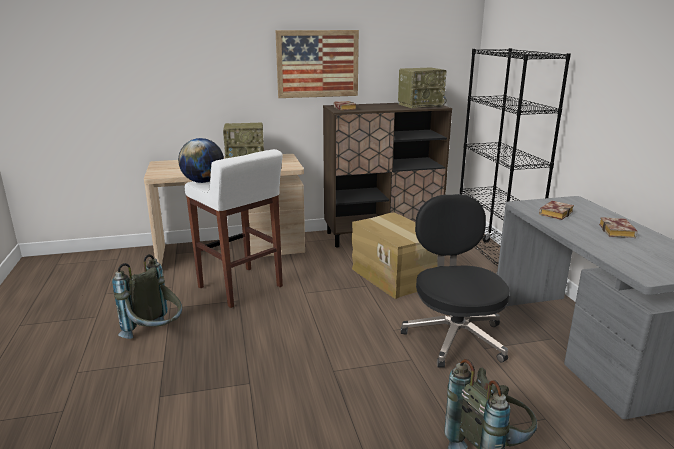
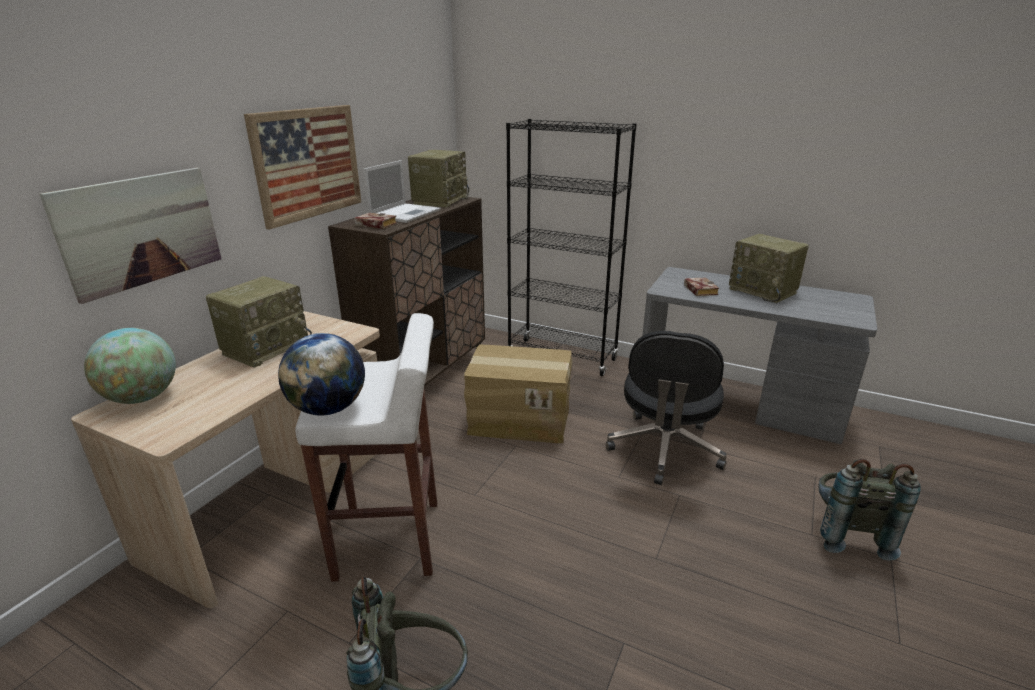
camera: 50 degrees left, 5 degrees up
(177, 162) = (142, 398): none -> globe
(203, 83) = (141, 230): none -> picture
(378, 107) = (405, 213): none -> laptop
(454, 336) = (664, 450): black office chair -> black office chair turned 105 degrees counterclockwise
(618, 232) = (764, 291): book -> radio

